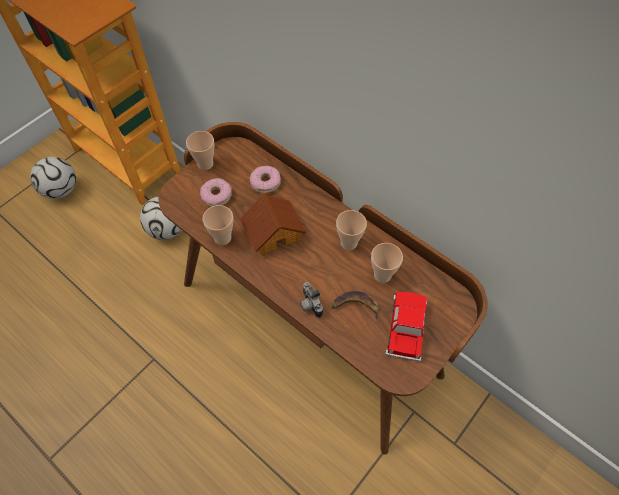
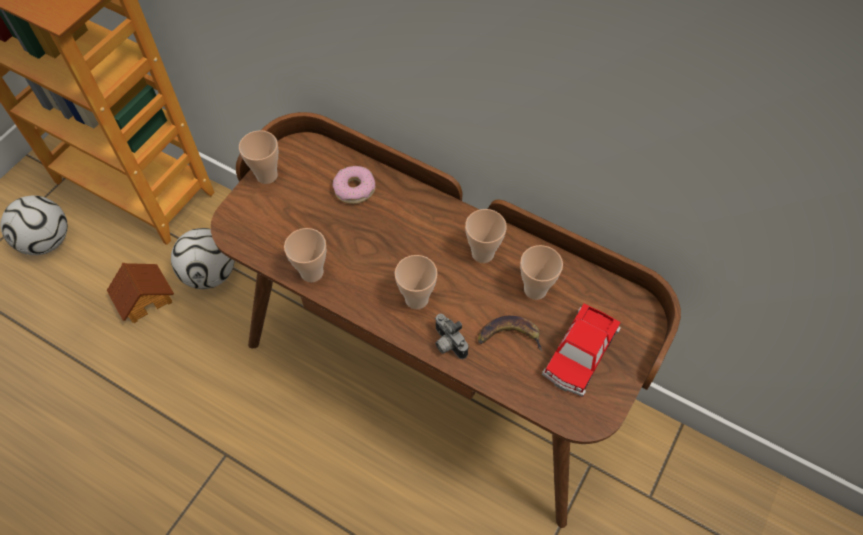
camera: 10 degrees left, 0 degrees up
(216, 196) = (291, 216): donut -> none
(273, 232) = (379, 254): toy house -> toy house (145, 297)
(294, 269) = (416, 299): none -> cup
(406, 328) = (580, 354): toy car -> toy car turned 150 degrees counterclockwise

